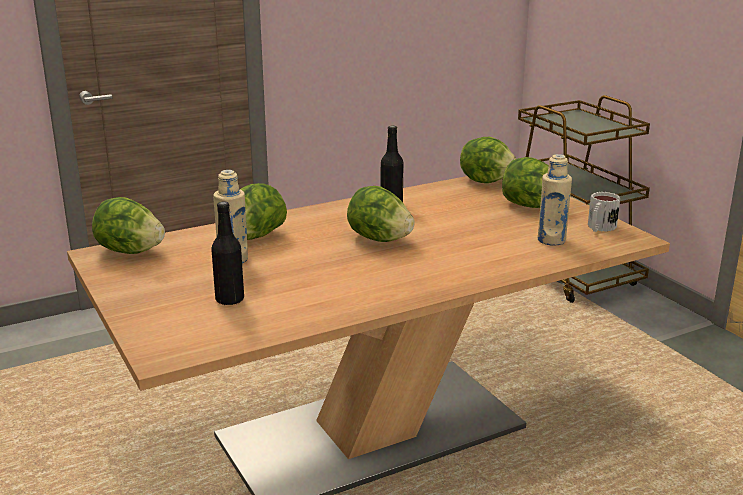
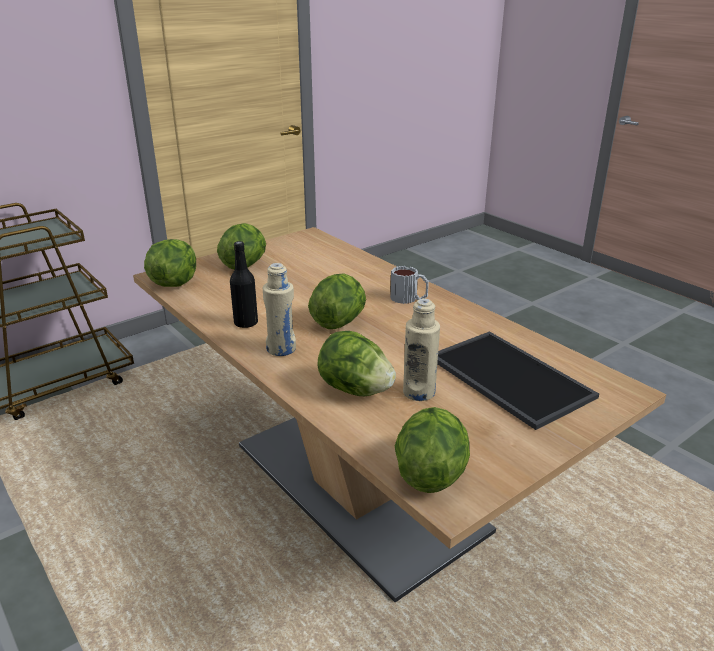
camera: 100 degrees left, 5 degrees up
(230, 300) = (506, 377): black bottle -> tray
(551, 240) = (321, 258): beige bottle -> beige bottle (281, 349)
(599, 228) = (291, 243): mug -> mug (409, 299)

